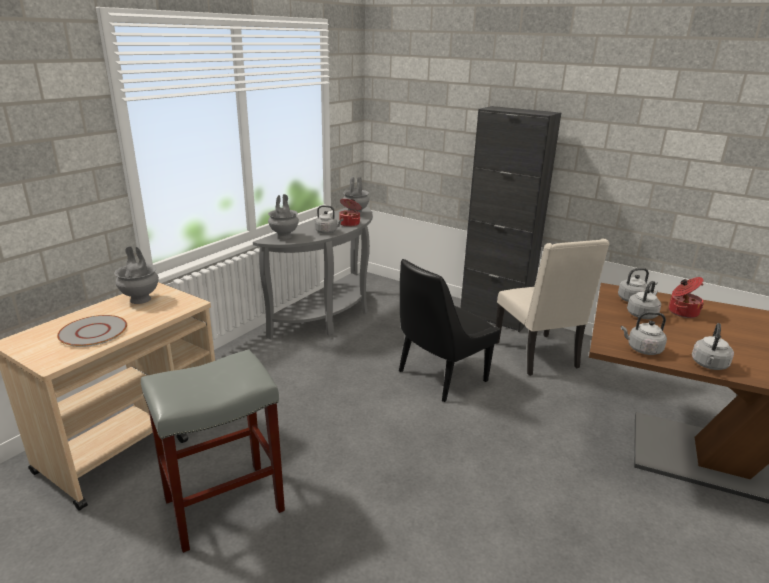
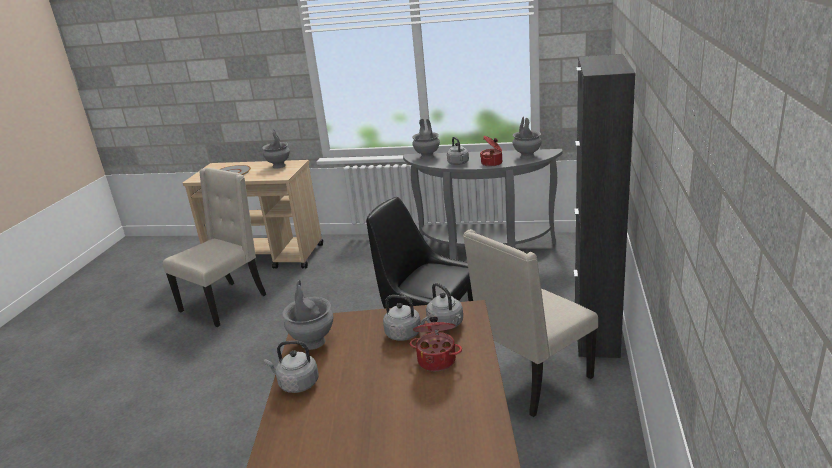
camera: 70 degrees right, 0 degrees up
(225, 503) = (225, 303): grey stool -> beige chair
(642, 349) = (312, 342): grey kettle -> grey vase

